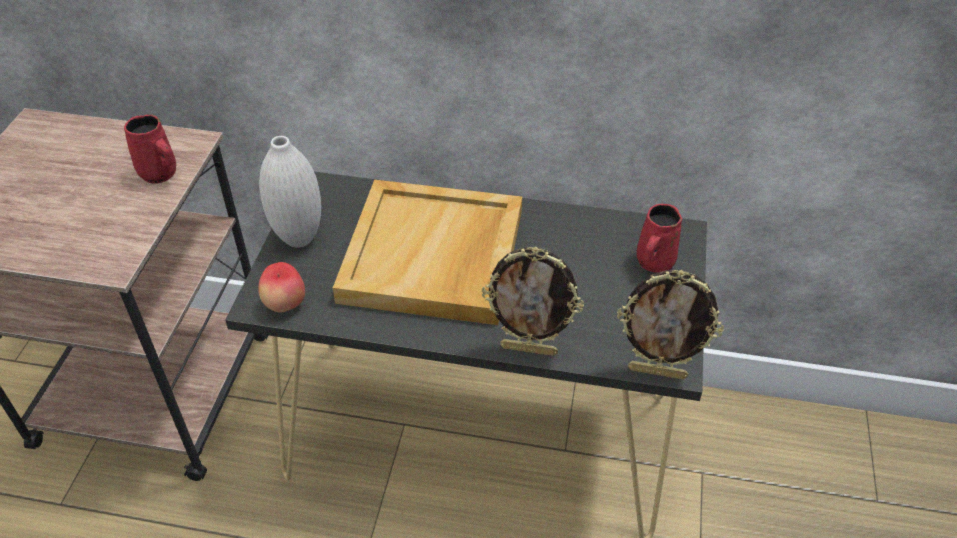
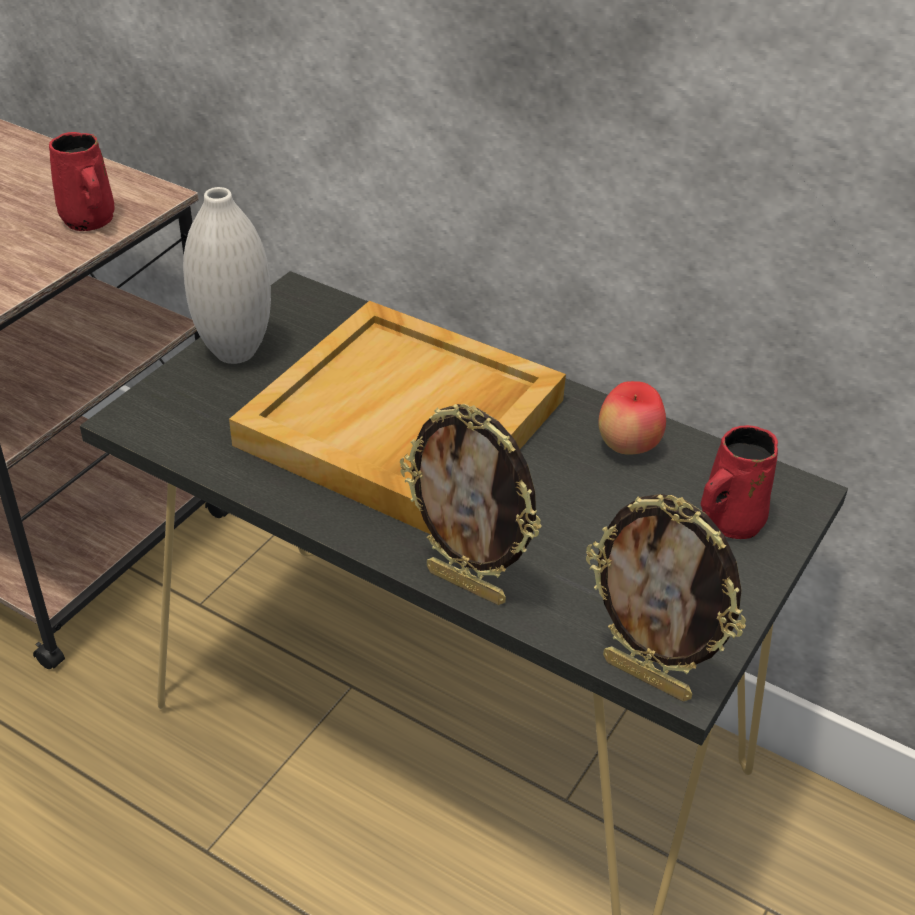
camera: 20 degrees right, 5 degrees down
(285, 305) = (166, 429): apple -> apple (628, 447)

